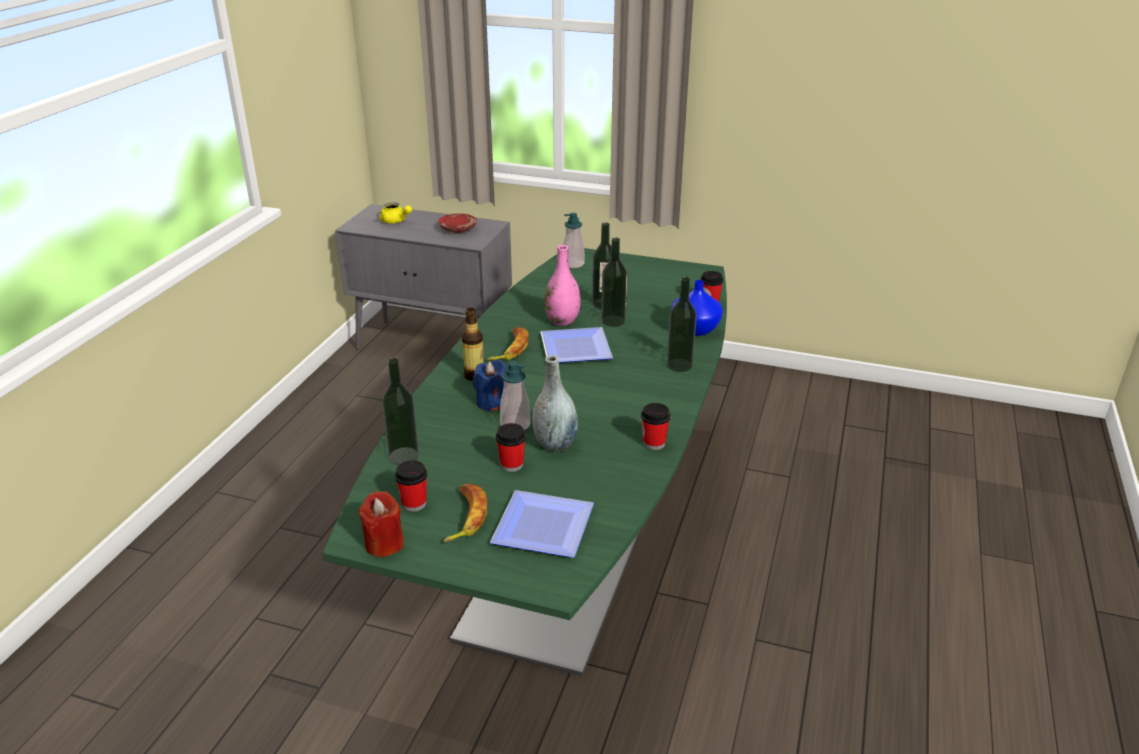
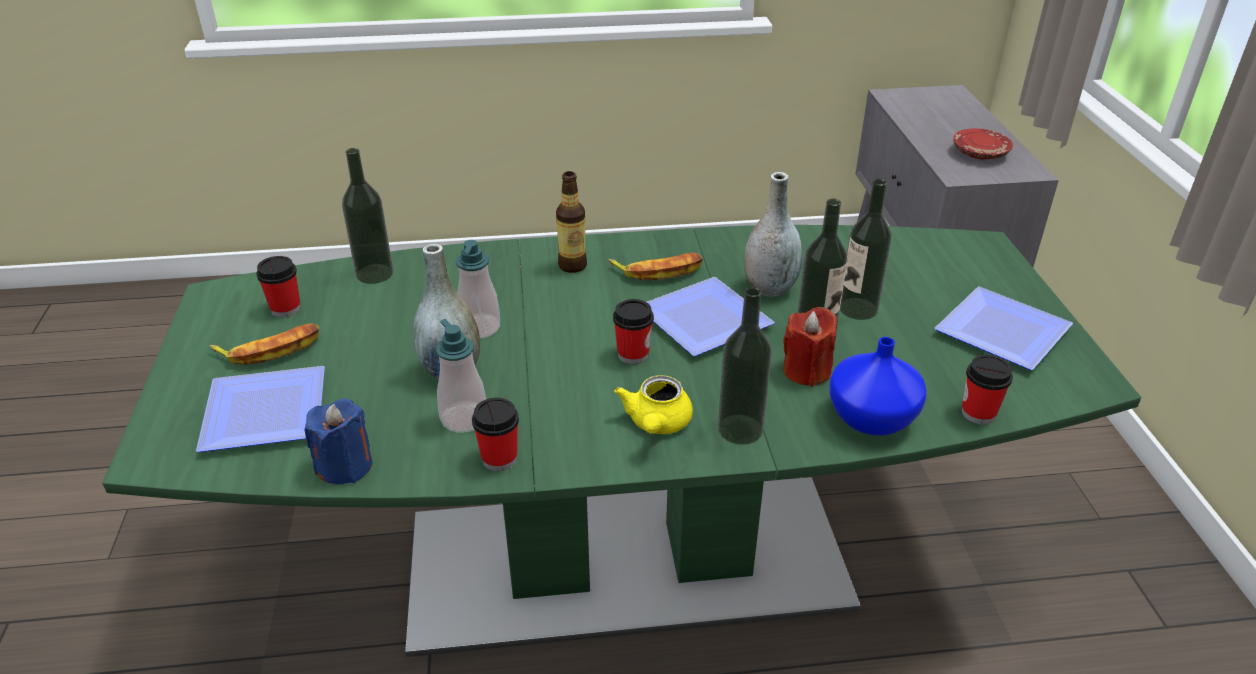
camera: 65 degrees right, 5 degrees up
(384, 544) = (208, 313): red candle -> red candle (806, 371)
(395, 221) = (940, 112): yellow teapot -> yellow teapot (656, 424)
(492, 402) = (520, 296): blue candle -> blue candle (345, 466)
(511, 464) = (389, 351): cup -> cup (633, 354)
(562, 321) = (769, 288): pink vase -> grey vase
(573, 264) = (948, 250): soap dispenser -> soap dispenser (464, 418)
(655, 275) = (1007, 332): none -> plate

